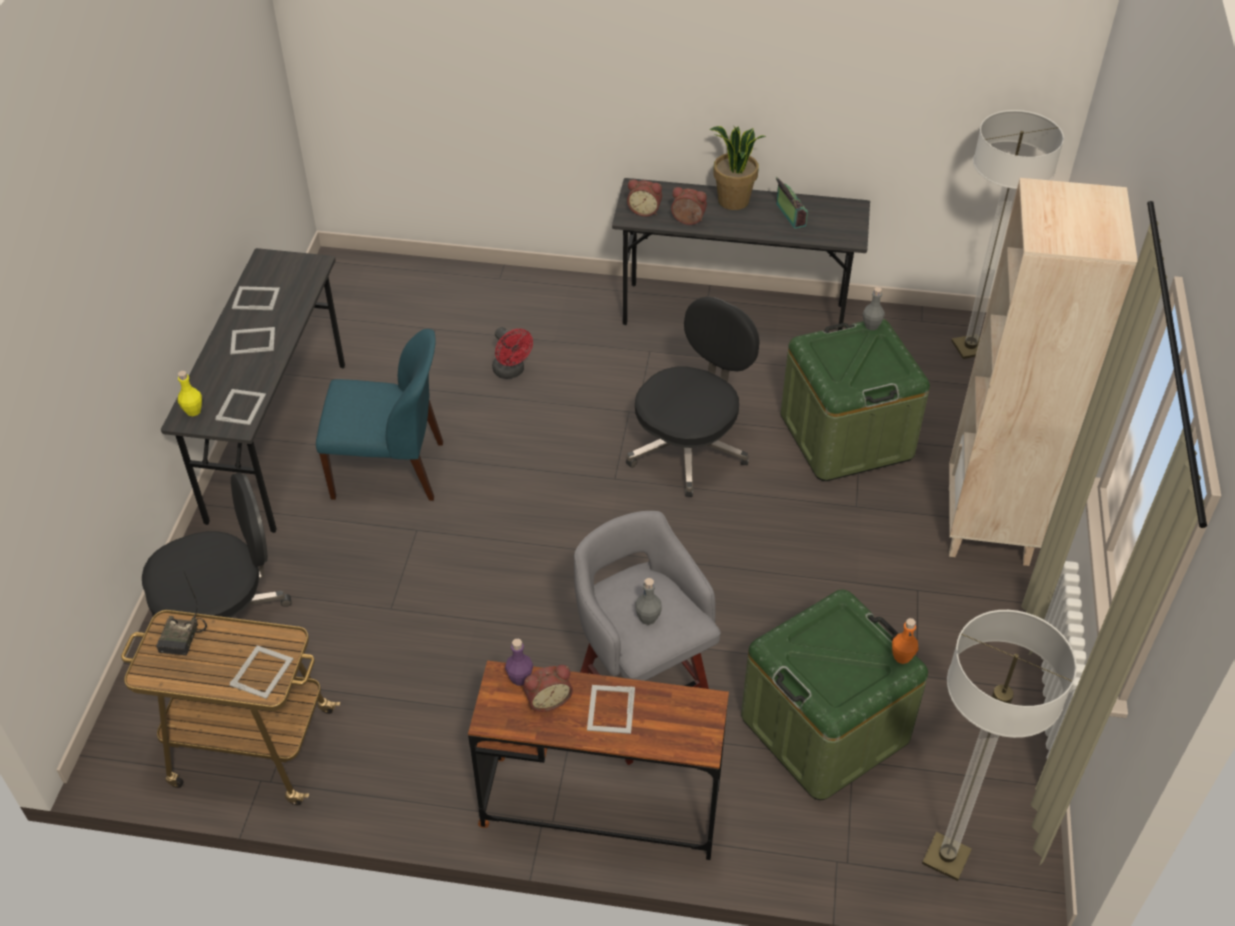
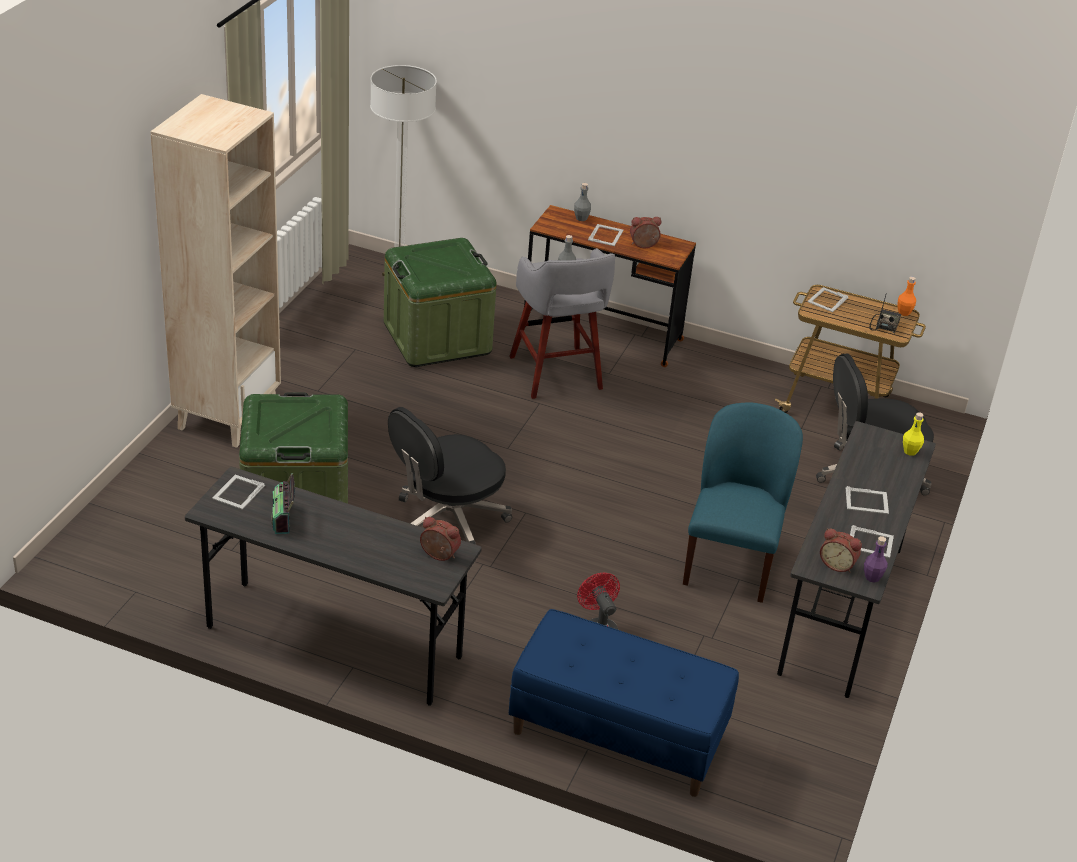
camera: 170 degrees left, 10 degrees down
(241, 406) = (868, 447): picture frame -> picture frame (238, 492)
(391, 470) = (730, 561): blue chair -> blue chair turned 90 degrees clockwise
(478, 291) = (616, 736): none -> blue bench
(520, 678) = (659, 257): purple bottle -> purple bottle (872, 577)
(687, 221) = (397, 533): alarm clock -> alarm clock (837, 564)
(733, 201) = (334, 546): potted plant -> none
(871, 326) = (262, 443): grey bottle -> grey bottle (581, 218)
(902, 657) = (400, 253): orange bottle -> orange bottle (904, 313)
(969, 348) = (111, 554): floor lamp -> none

